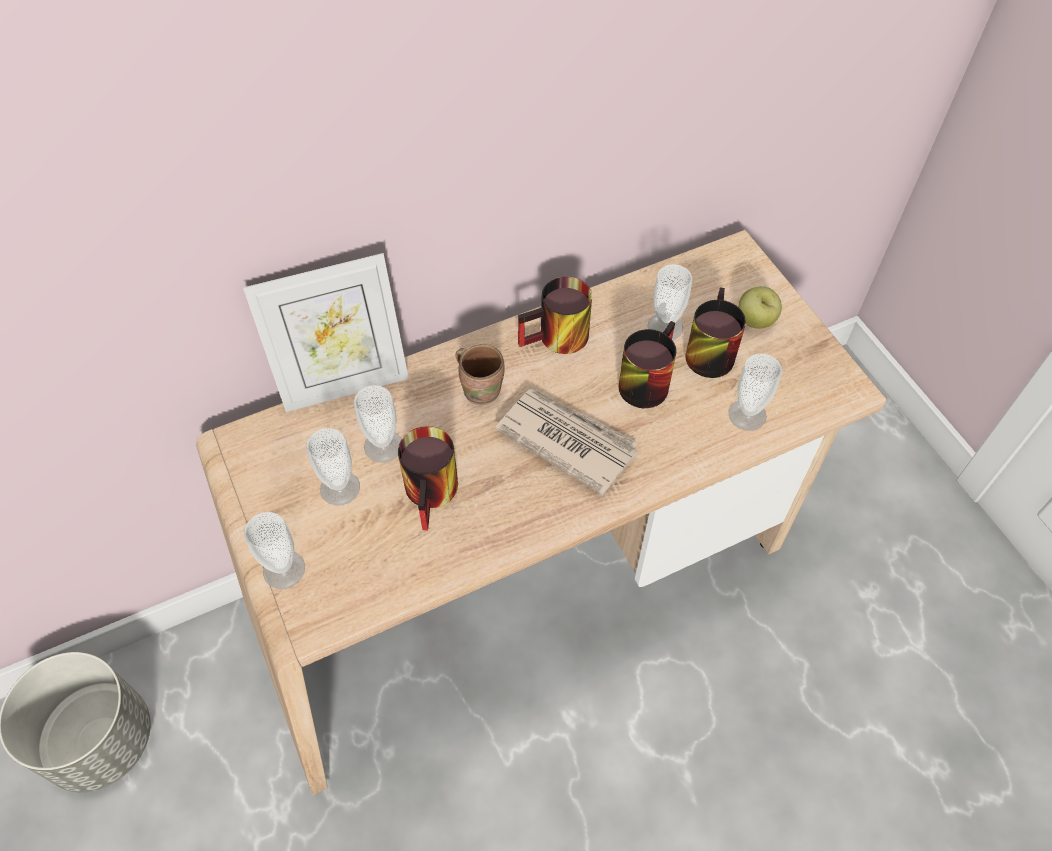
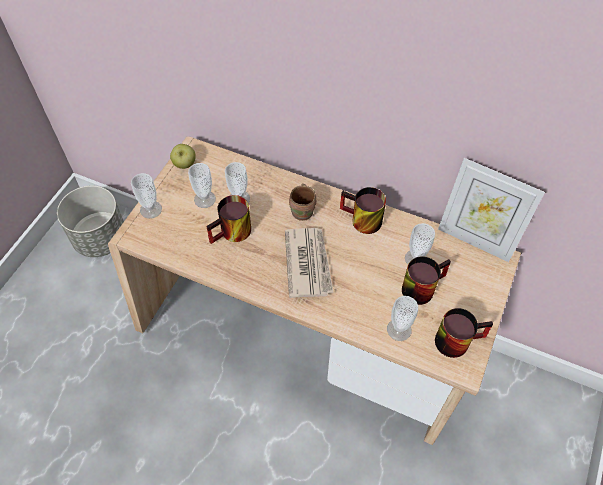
camera: 50 degrees right, 0 degrees up
(344, 384) = (256, 162): picture frame -> picture frame (475, 239)
(643, 379) = (375, 270): mug -> mug (457, 338)
(755, 321) = (463, 296): apple -> apple (184, 164)

